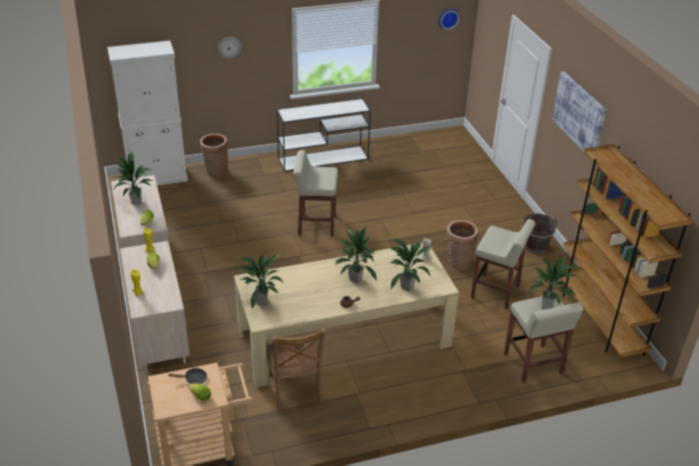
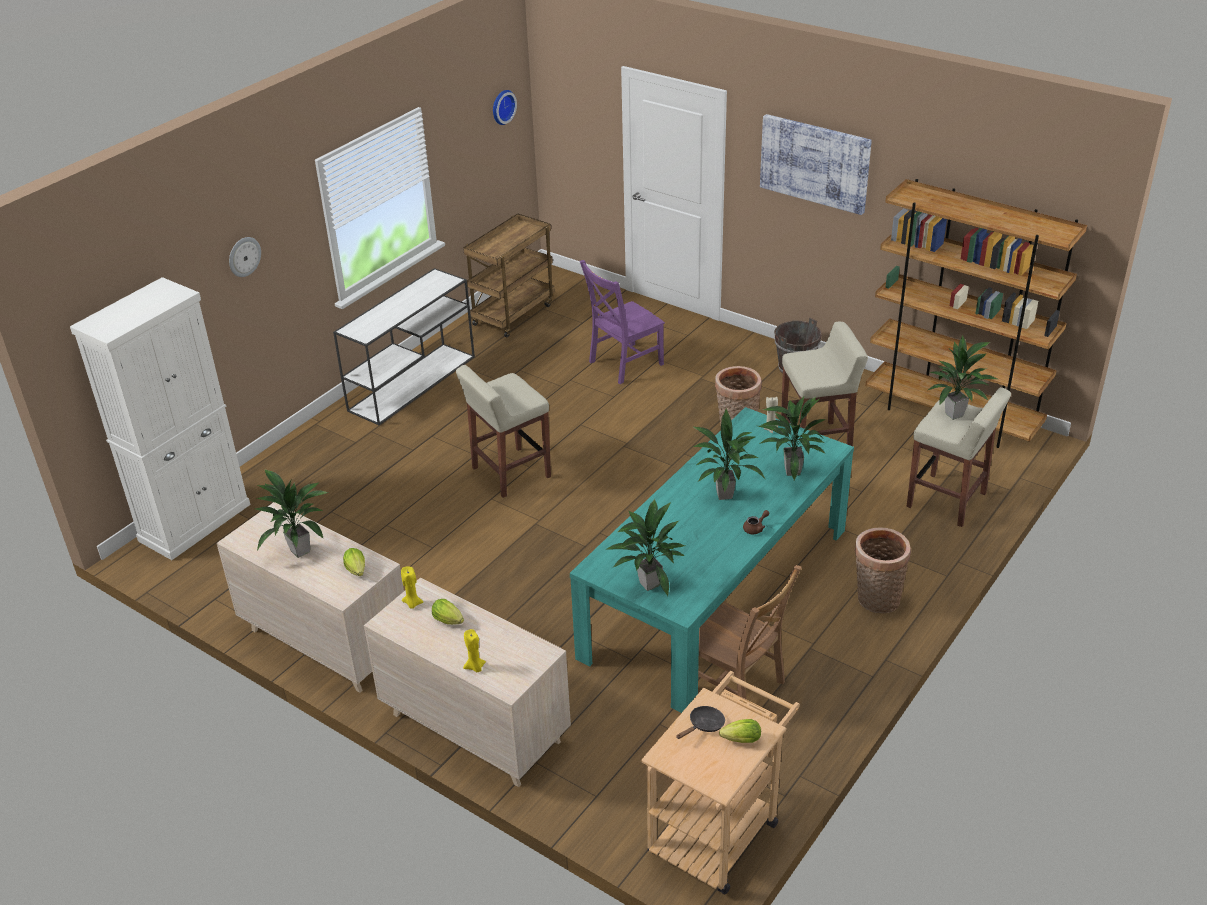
camera: 35 degrees left, 0 degrees up
(216, 172) = (278, 472): basket -> basket (876, 600)
(344, 338) = (716, 591): beige dining table -> turquoise dining table
(414, 146) = (513, 314): none -> brown cart
(440, 198) = (623, 364): none -> purple chair

